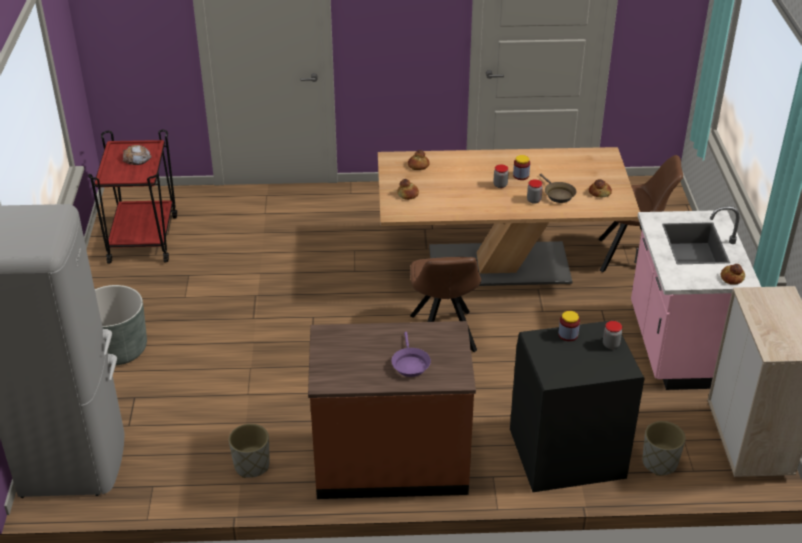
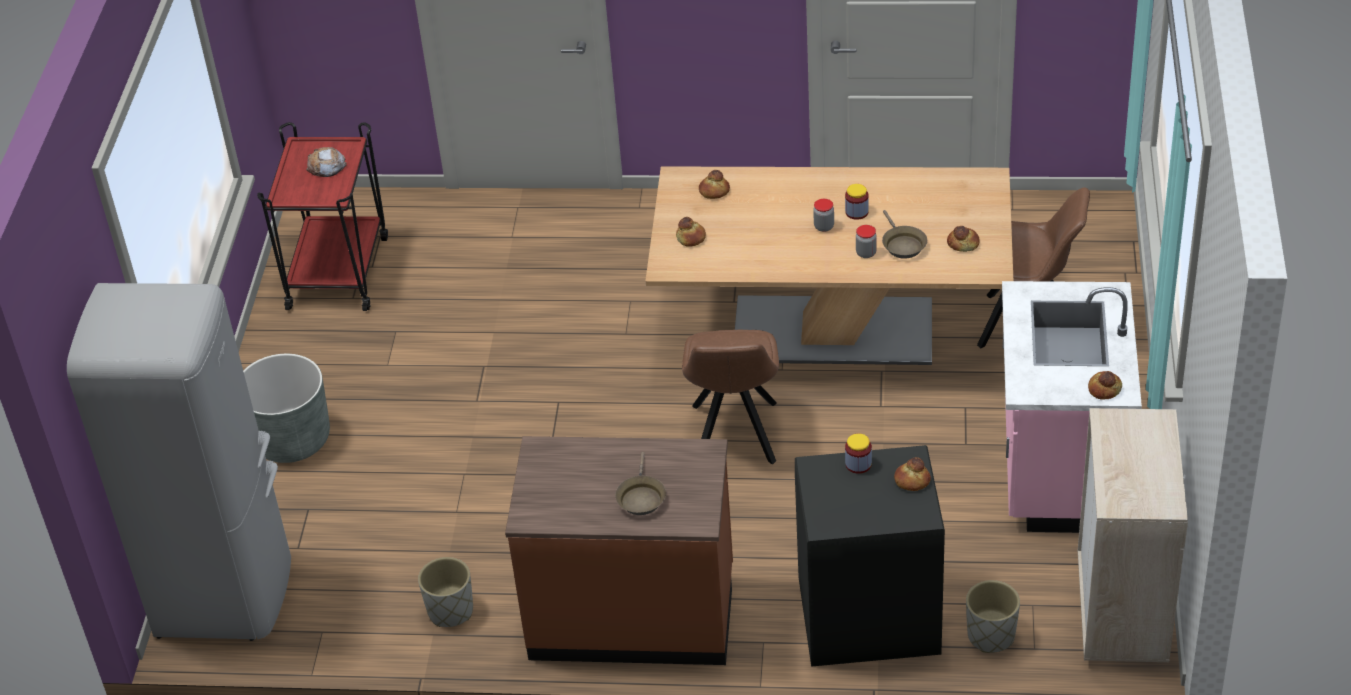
camera: 10 degrees right, 5 degrees up
(410, 364) = (641, 497): purple frying pan -> brown frying pan
(611, 345) = (912, 481): jar -> bread

